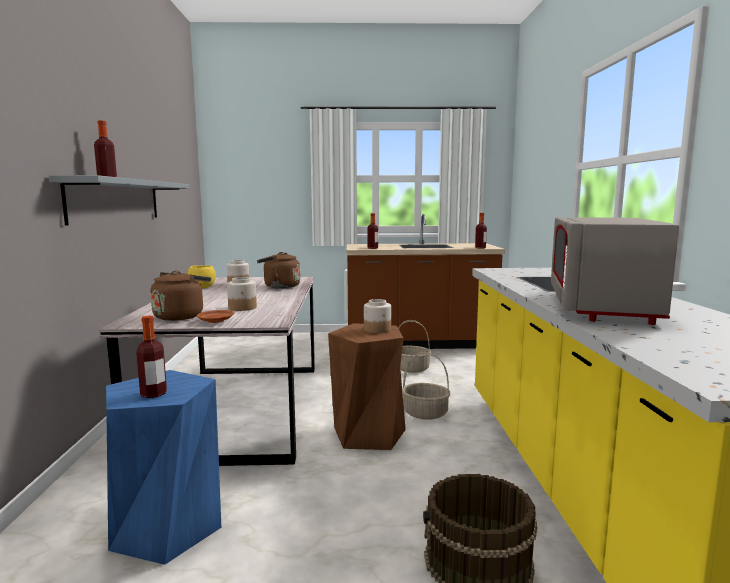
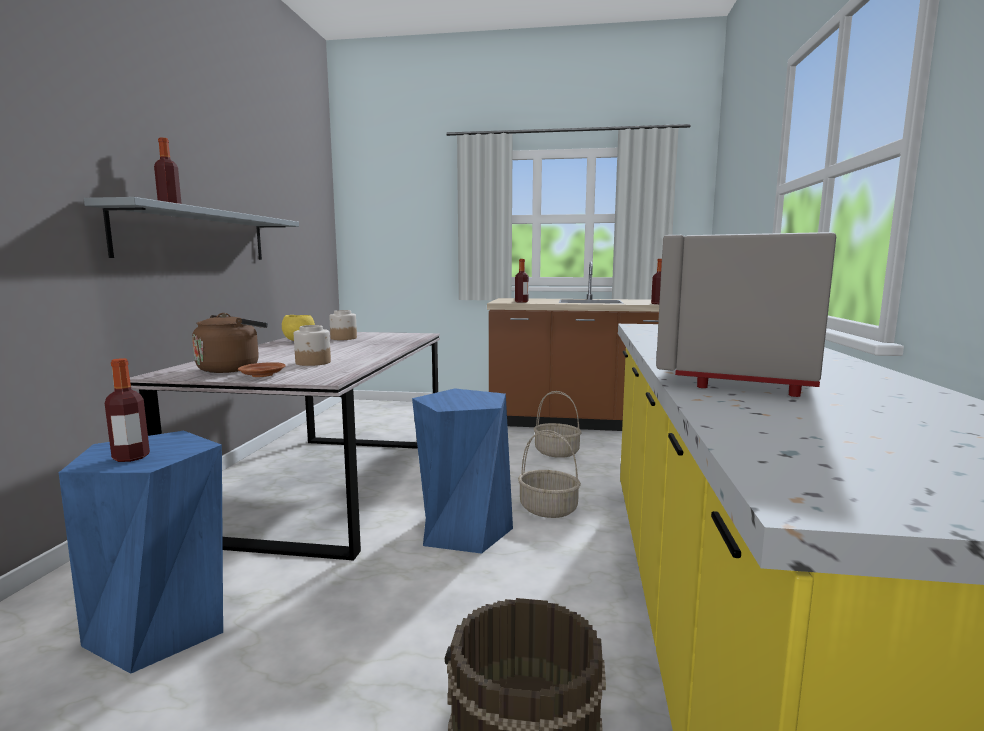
camera: 10 degrees right, 0 degrees up
(279, 286) = (386, 342): brown kettle -> none
(368, 434) = (464, 530): brown stool -> blue stool
(377, 329) = (476, 397): jar -> none

